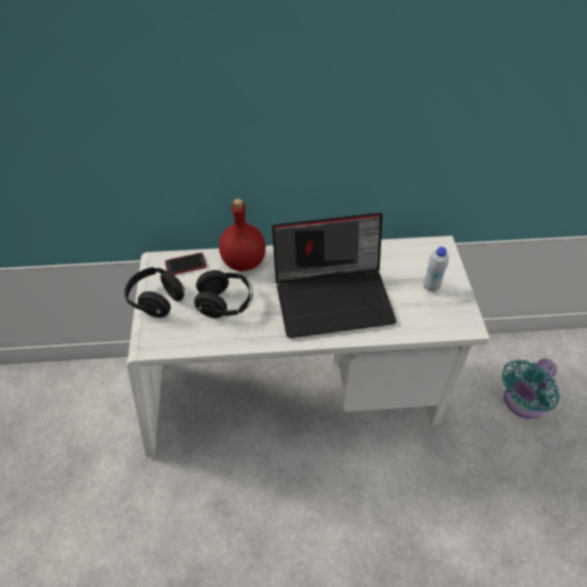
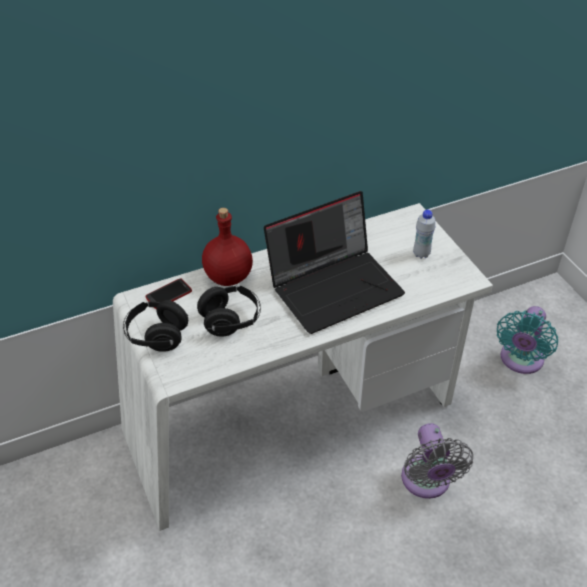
camera: 20 degrees left, 5 degrees down
(387, 491) = (427, 482): none -> grey fan

